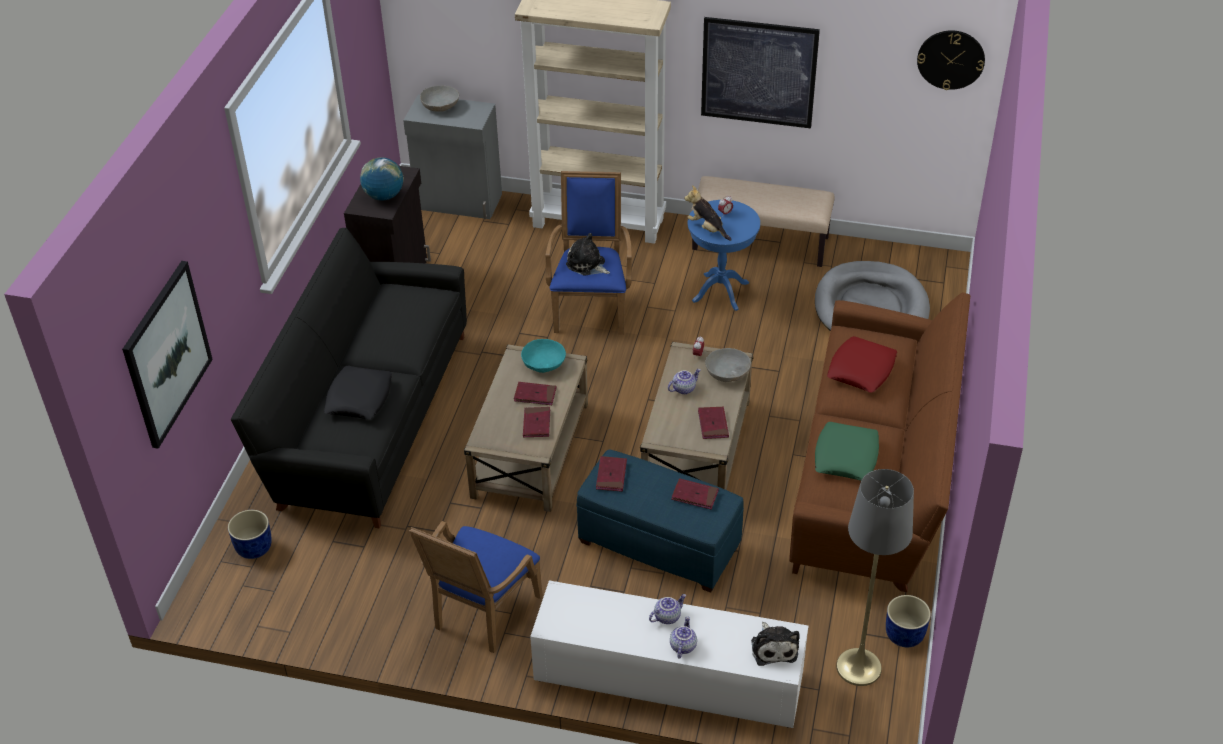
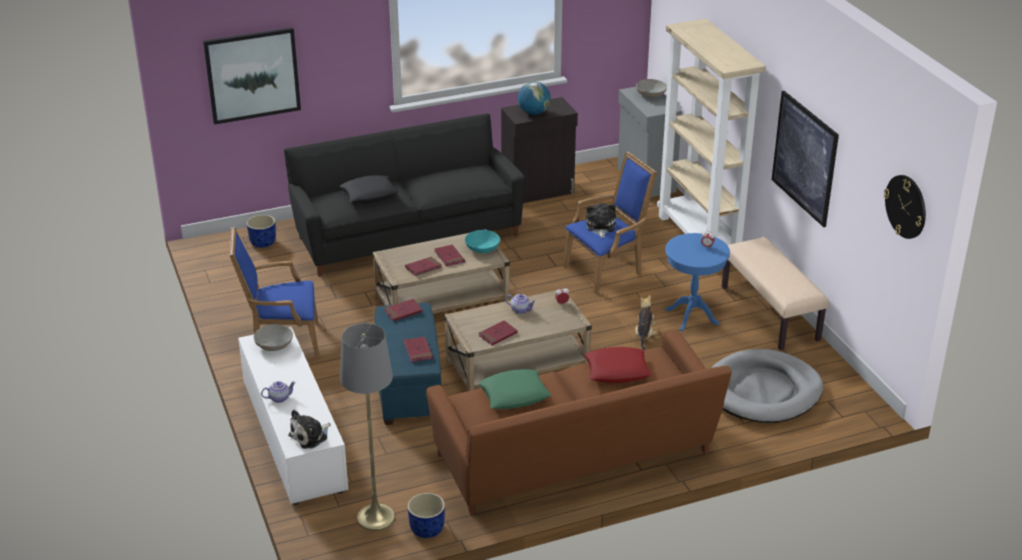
camera: 55 degrees right, 10 degrees down
(667, 616) = (300, 382): teapot -> none
(707, 228) = (680, 246): plush toy -> plush toy (644, 335)
(727, 373) = (557, 322): grey bowl -> grey bowl (274, 345)

